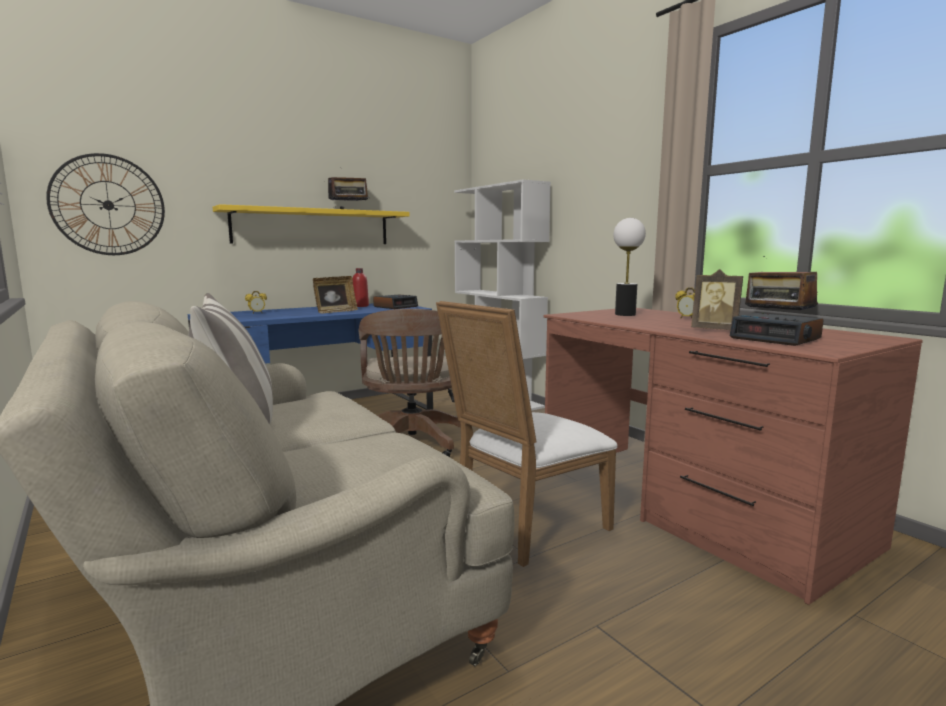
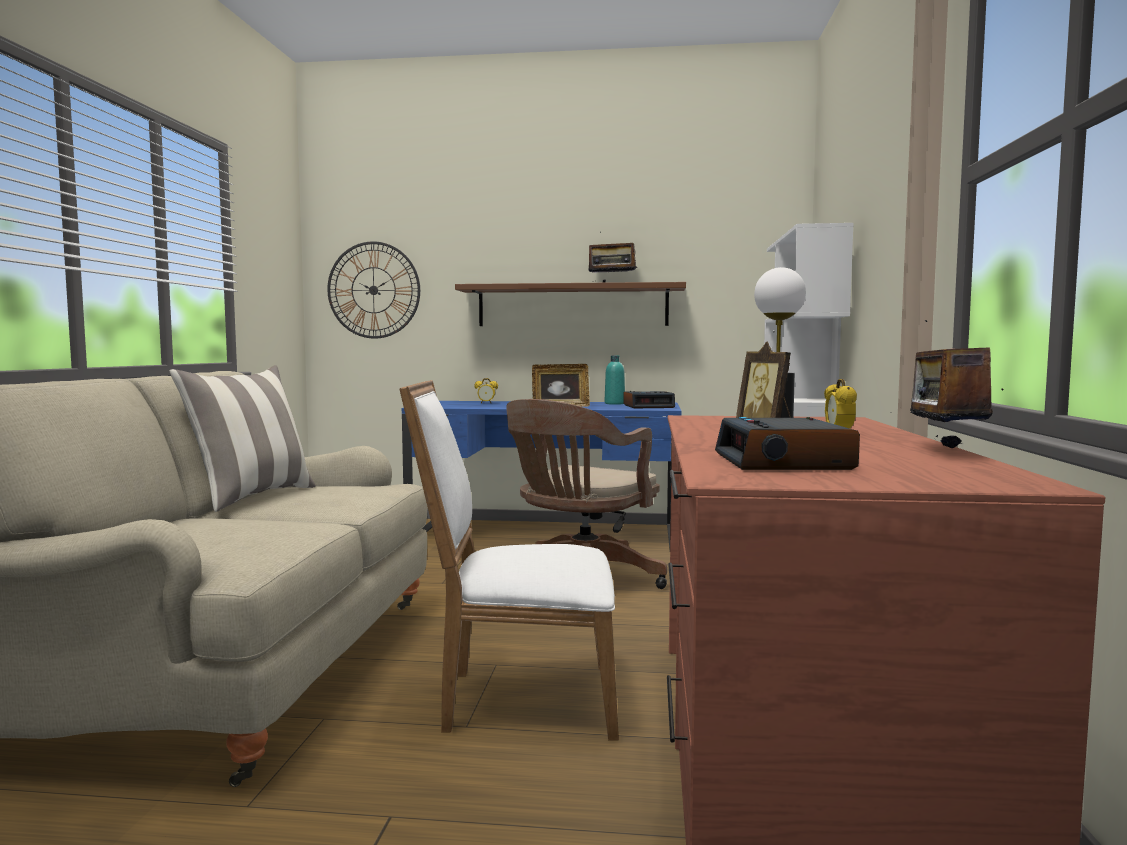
camera: 40 degrees right, 5 degrees down
(312, 227) = (572, 306): yellow shelf -> brown shelf
(360, 306) = (614, 403): red bottle -> turquoise bottle

